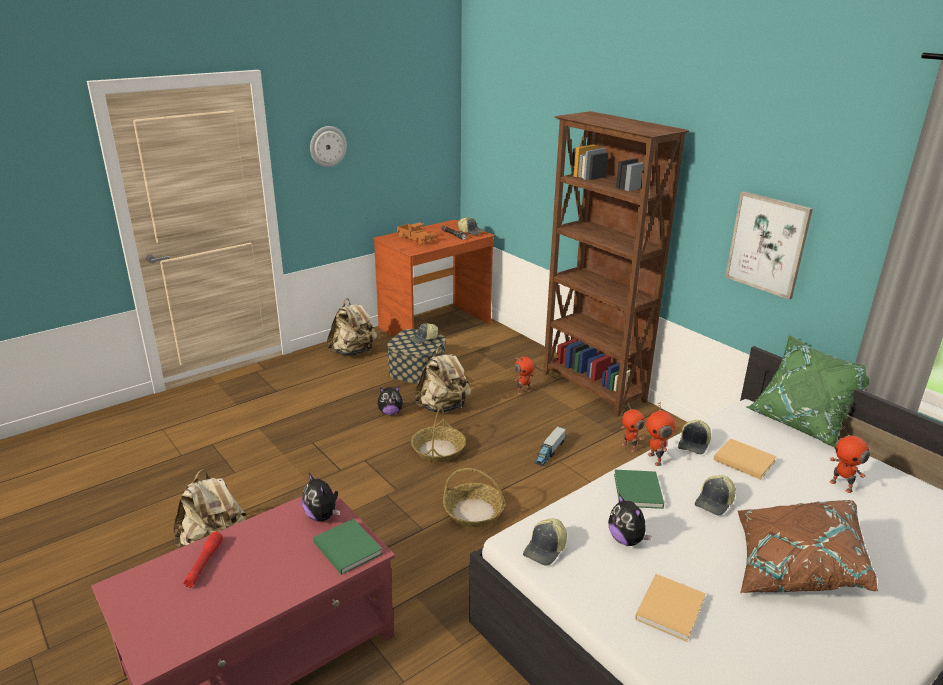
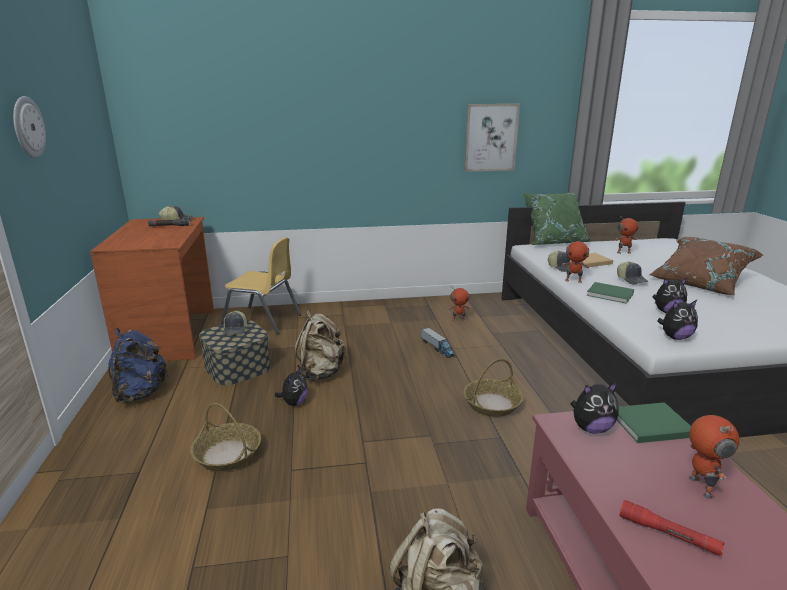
camera: 60 degrees left, 5 degrees down
(353, 352) = (140, 393): beige backpack -> blue backpack
(416, 238) = (142, 237): toy truck -> none
(438, 450) = (387, 395): basket -> basket (228, 454)
(500, 349) = (262, 321): none -> yellow chair
(523, 391) = (341, 332): toy robot -> toy robot (699, 487)
(546, 549) = (675, 337): cap -> plush toy
(593, 388) = (371, 307): brown bookcase -> none
(670, 607) = (741, 318): beige book -> none

